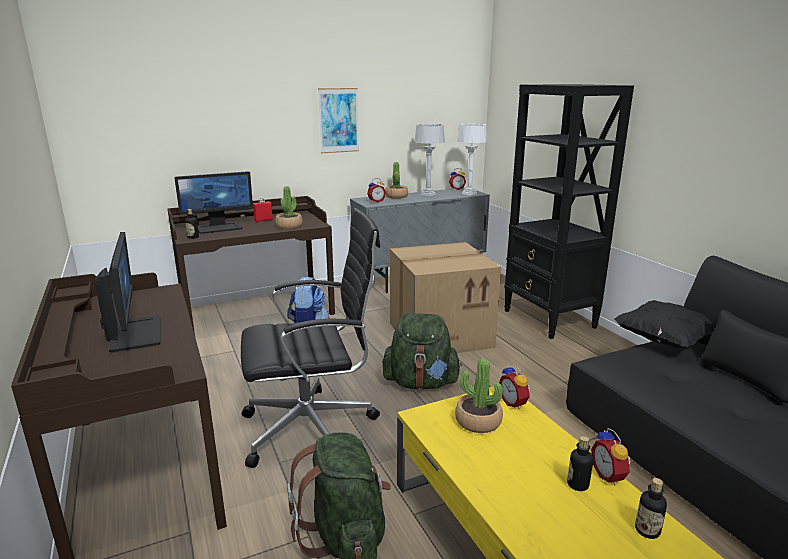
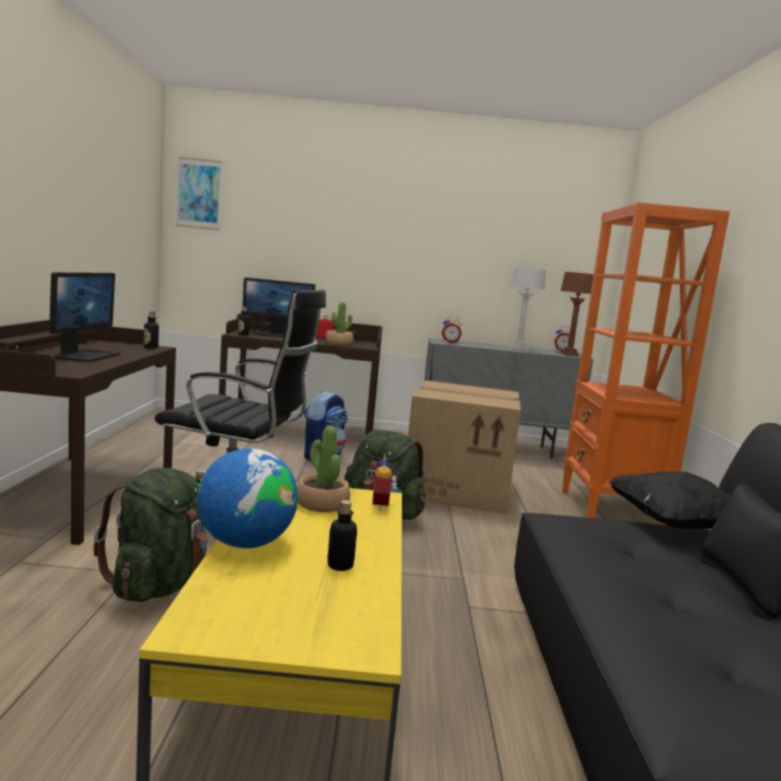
camera: 25 degrees right, 10 degrees down
(338, 120) = (429, 253): picture -> picture (199, 194)
(396, 196) = (480, 344): potted plant -> none
(469, 193) = (569, 355): white table lamp -> brown table lamp
(494, 494) = (245, 543): none -> globe
(549, 319) = (610, 511): black bookcase -> orange bookcase
(609, 476) = (387, 572): alarm clock -> none
(647, 530) = (352, 614): bottle -> bottle (150, 347)

